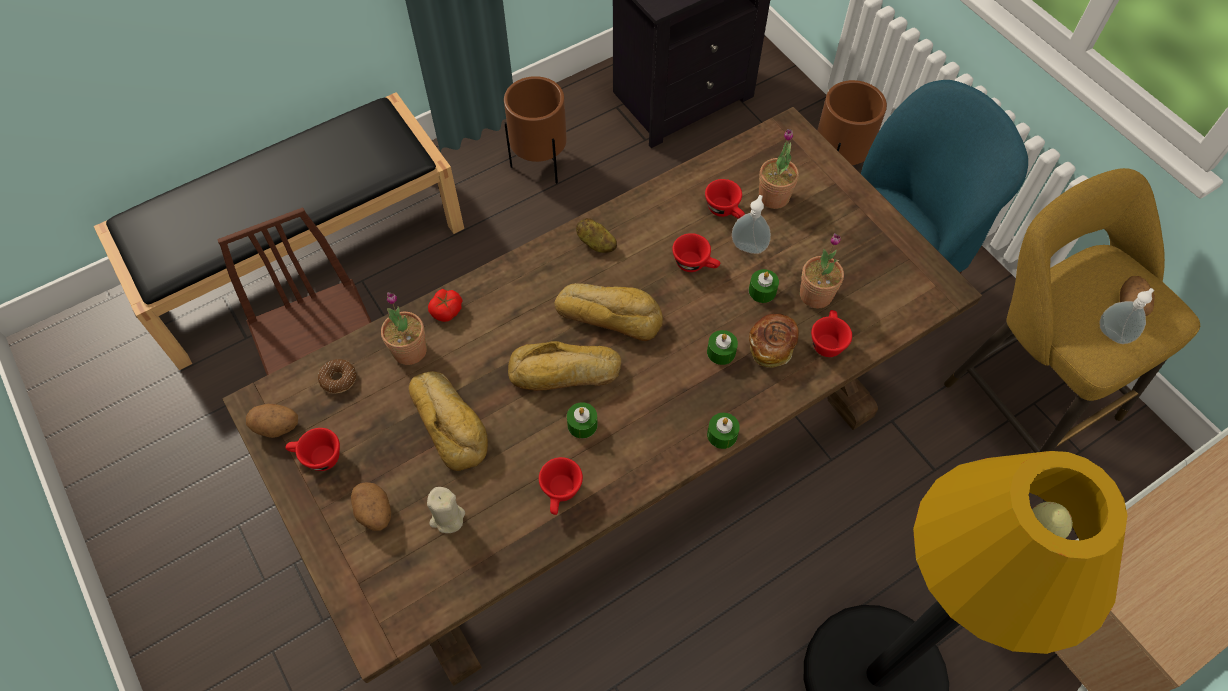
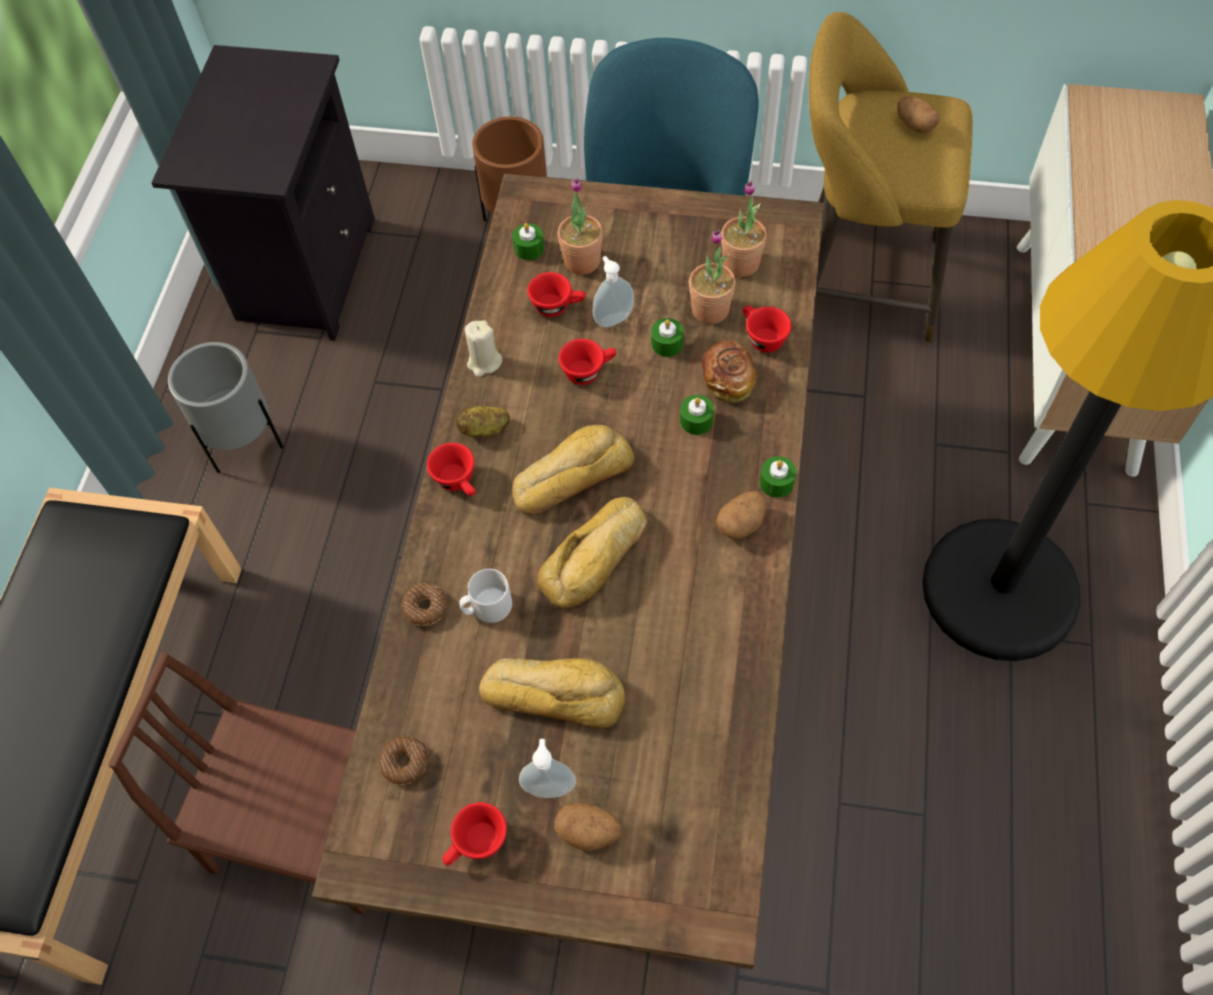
camera: 45 degrees left, 0 degrees up
(277, 427) = (402, 861): potato -> potato (741, 524)
(409, 350) = (437, 673): potted plant -> potted plant (741, 263)
(447, 310) = (426, 608): tomato -> donut
(447, 518) = (653, 769): beige candle -> beige candle (484, 362)
(476, 341) = (487, 607): none -> grey mug
(539, 164) = (244, 445): brown planter -> grey planter
(561, 494) = (717, 653): red cup -> red cup (459, 482)
(582, 424) = (663, 583): green candle -> green candle (529, 248)
(1113, 333) = (928, 157): soap dispenser -> soap dispenser (549, 786)

